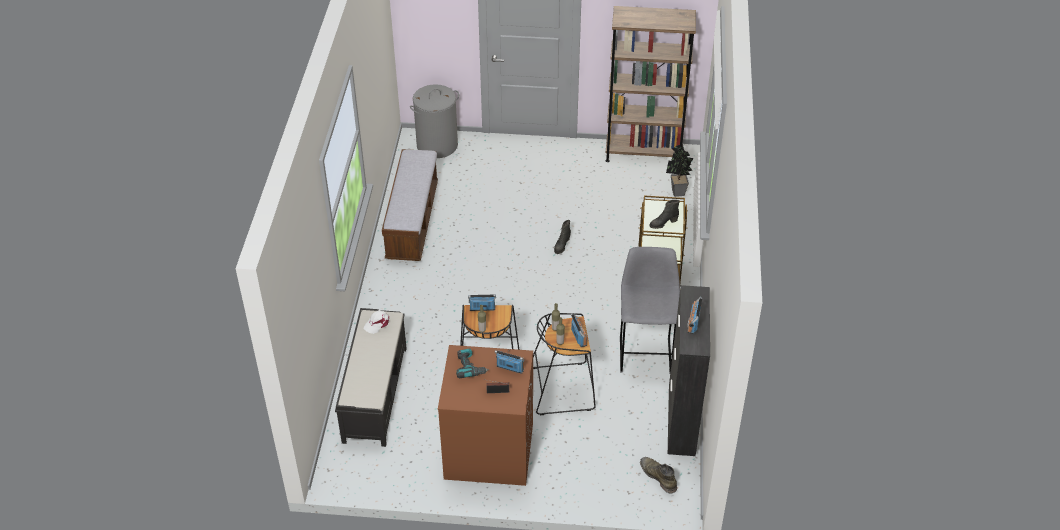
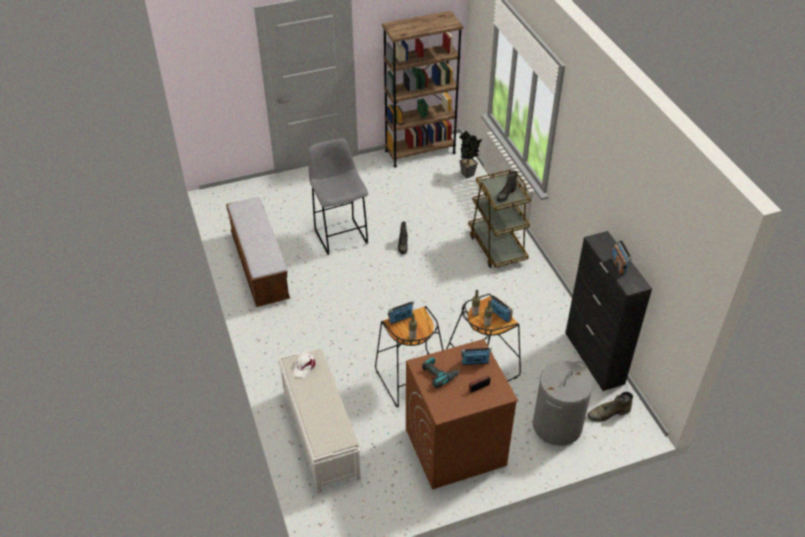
camera: 25 degrees left, 0 degrees up
(375, 393) = (320, 433): black bench -> white bench
(437, 145) = (242, 195): grey laundry basket -> grey laundry basket (557, 426)
(645, 353) = (529, 312): grey stool -> grey stool (340, 235)
(658, 476) = (608, 413): green boot -> green boot turned 45 degrees counterclockwise

